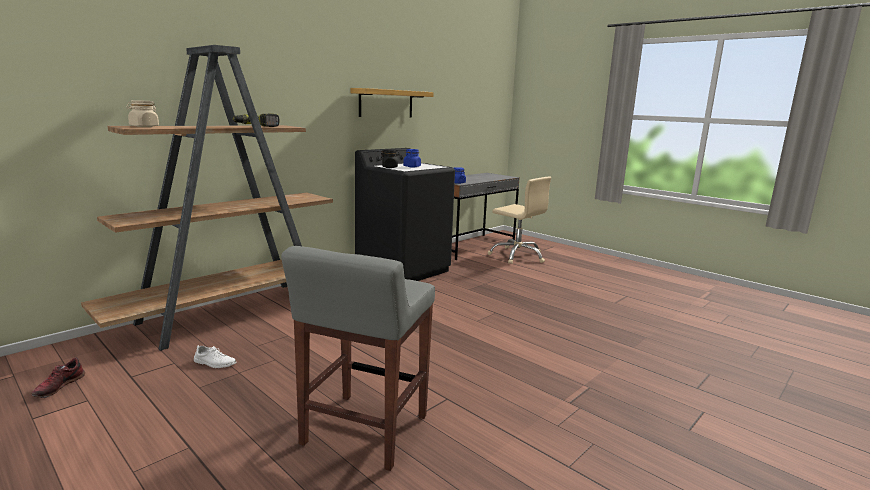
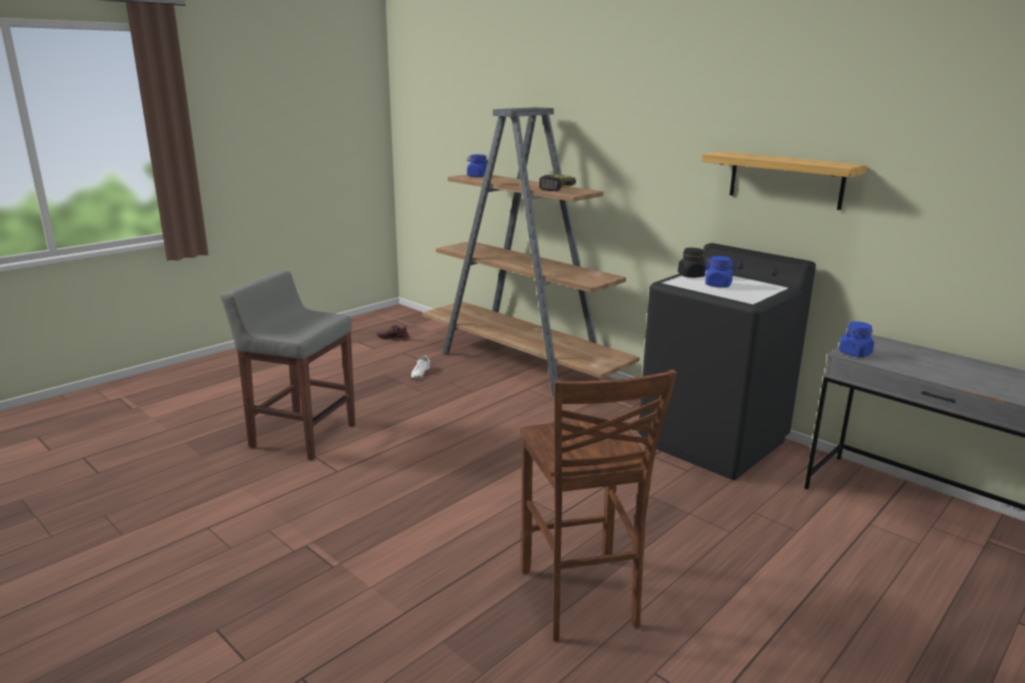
camera: 90 degrees right, 5 degrees up
(144, 126) = (477, 176): beige jar -> blue jar
(517, 256) = (909, 569): beige office chair -> none
(574, 313) = (580, 599): none -> brown stool

